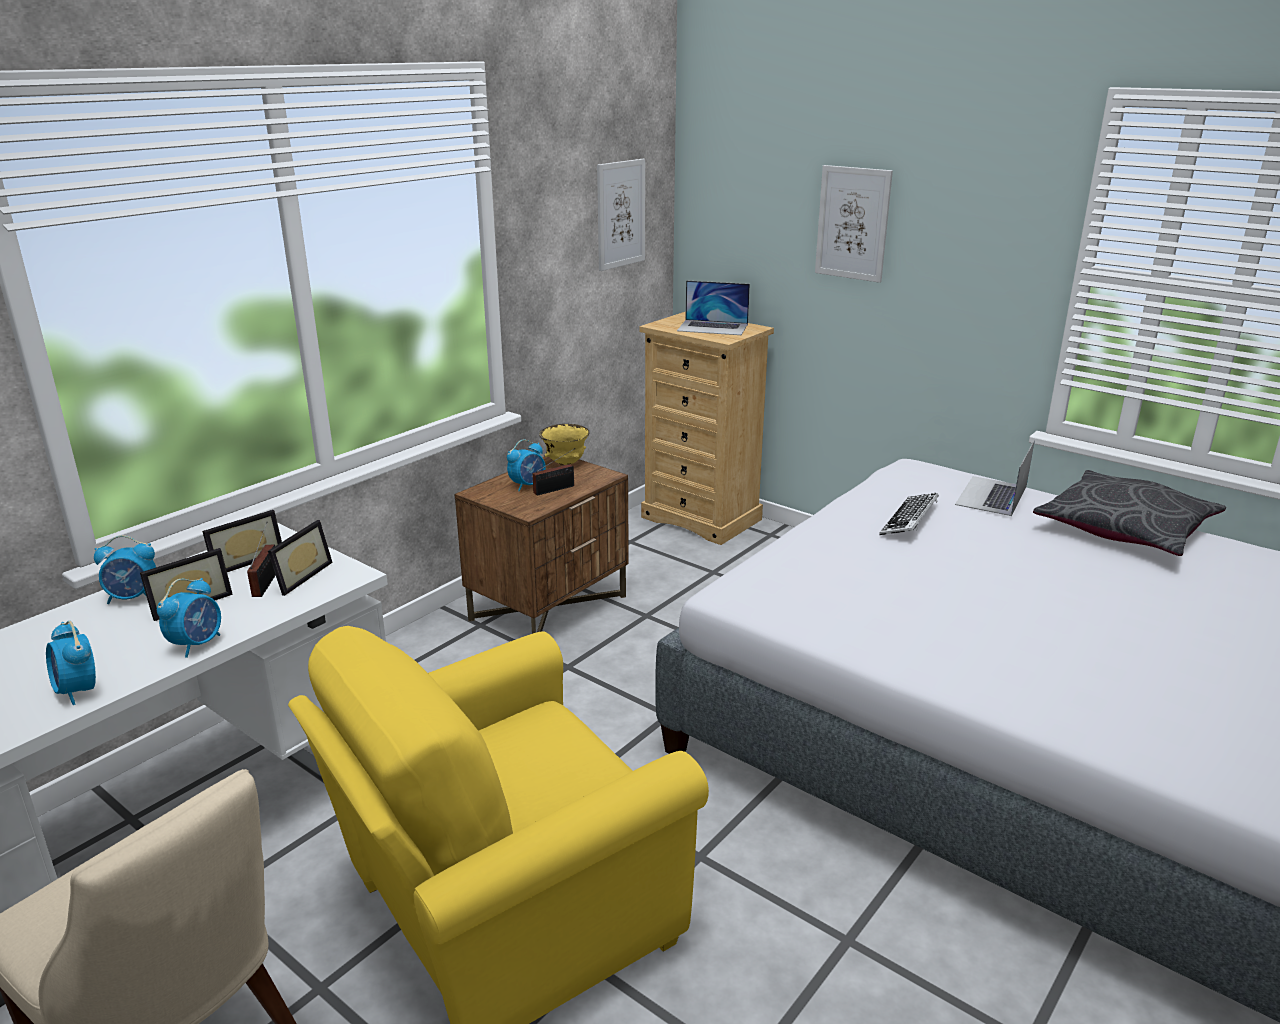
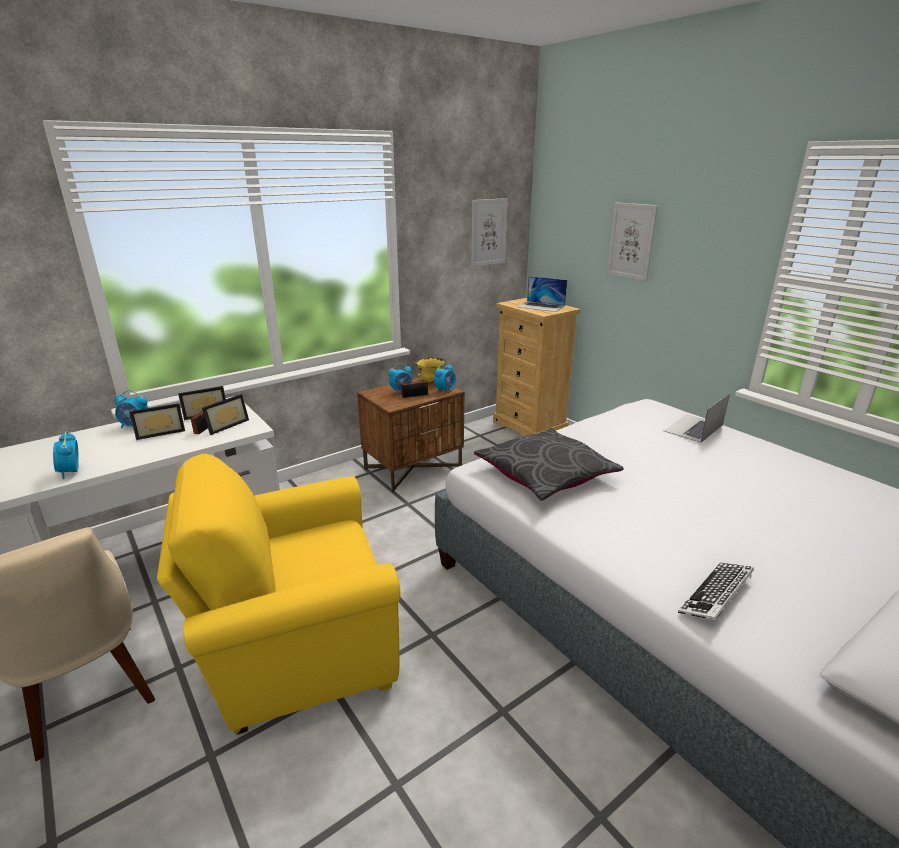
camera: 15 degrees right, 0 degrees up
(197, 644) = (147, 455): alarm clock -> alarm clock (445, 390)
(909, 520) = (625, 437): keyboard -> keyboard (716, 596)
(1125, 529) = (785, 461): grey pillow -> grey pillow (545, 474)

